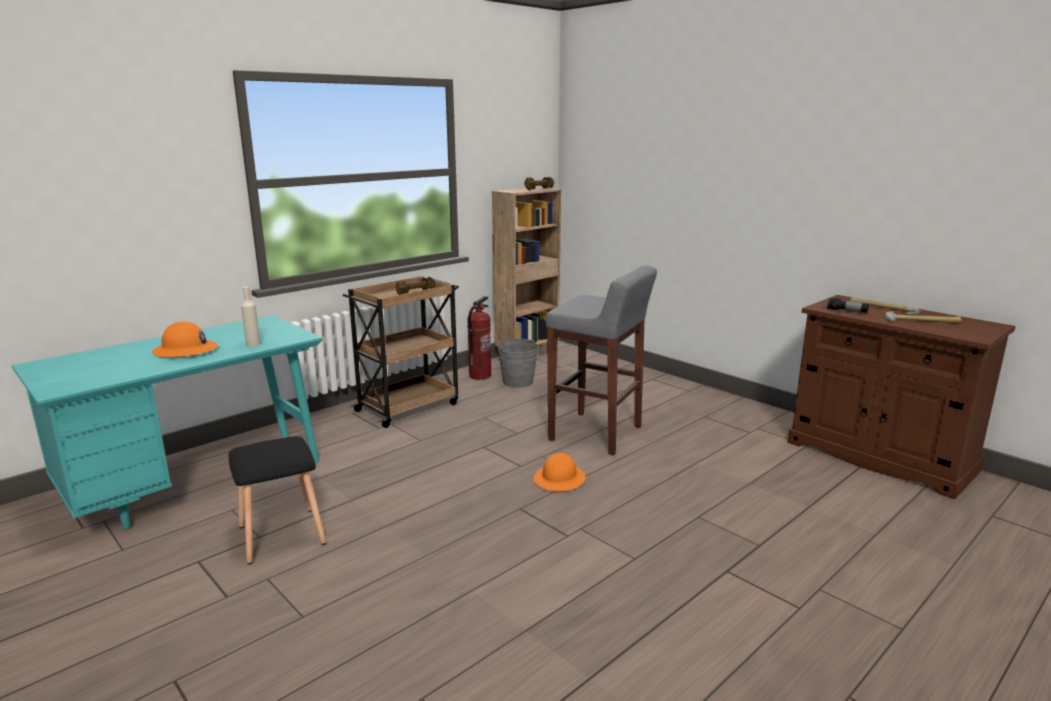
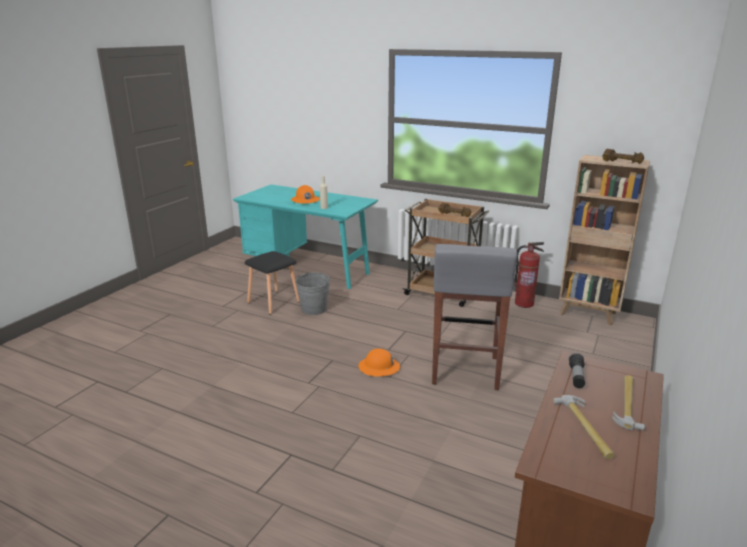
camera: 70 degrees right, 5 degrees up
(518, 382) = (530, 320): grey bucket -> grey bucket (314, 309)

